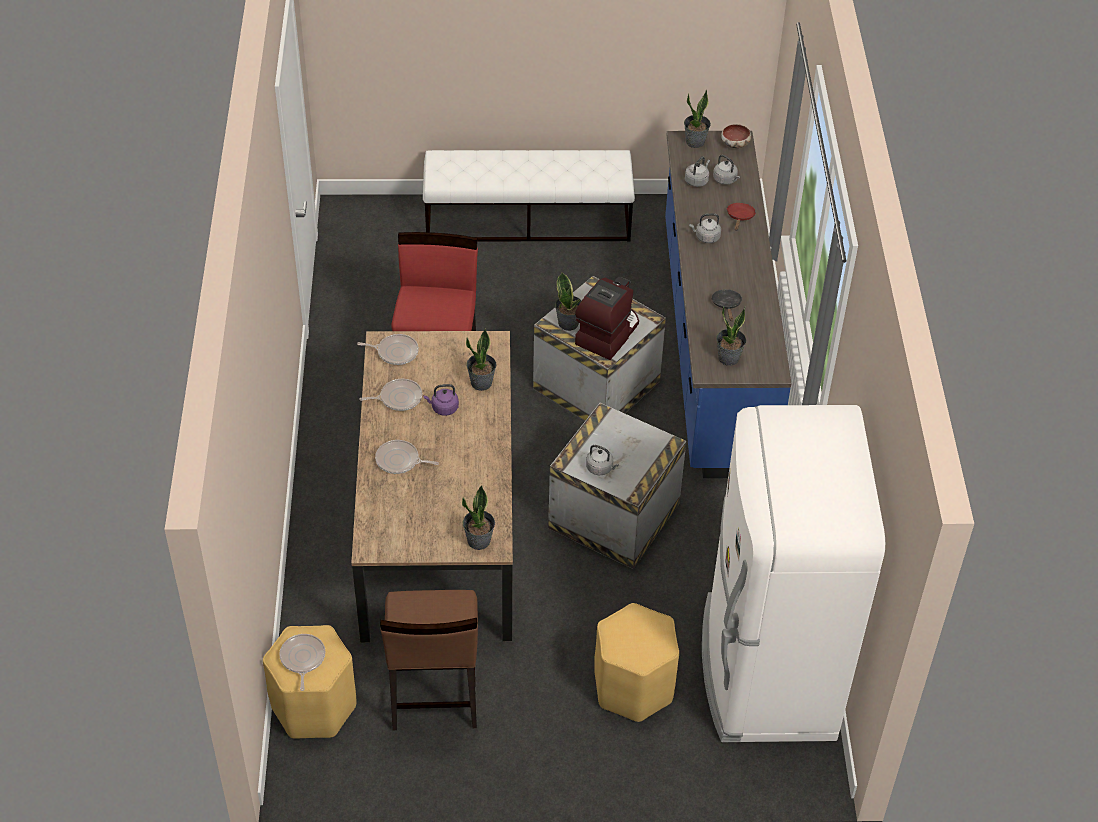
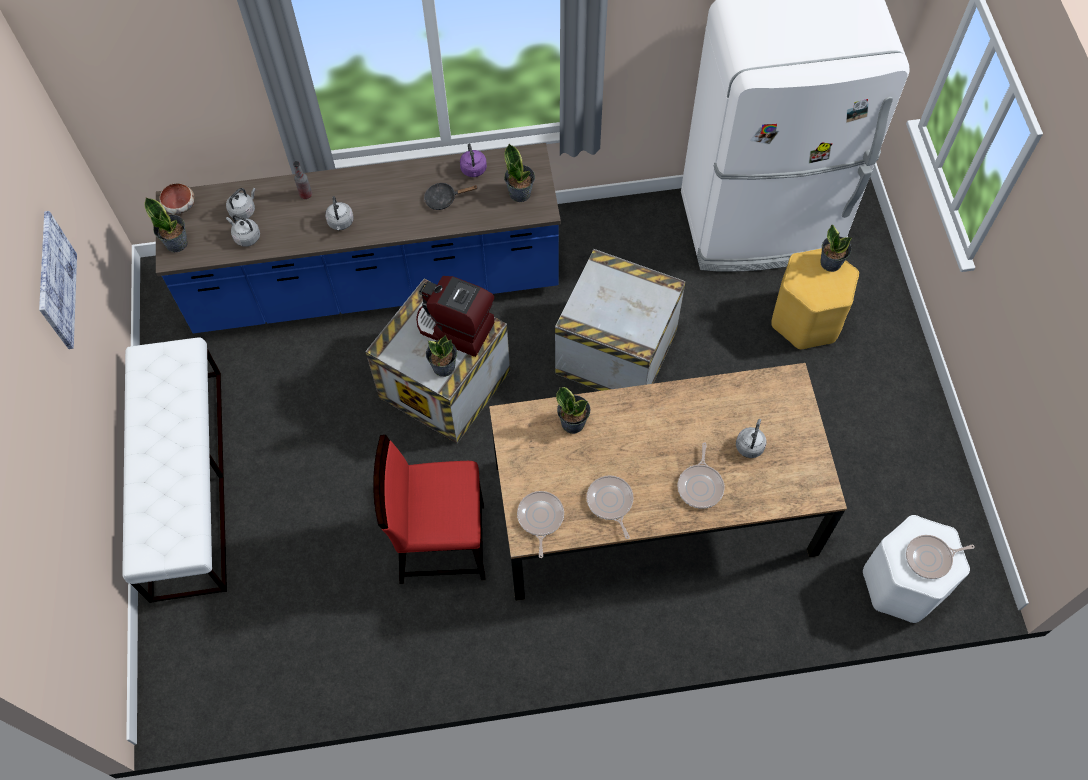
camera: 95 degrees left, 15 degrees up
(314, 706) = (901, 583): yellow stool -> white stool
(433, 692) = (856, 479): brown chair -> none
(443, 408) = (617, 454): purple kettle -> purple kettle (474, 170)
(479, 541) = (788, 394): potted plant -> potted plant (831, 262)
(601, 468) = (644, 316): grey kettle -> grey kettle (750, 445)
(618, 35) = (55, 281): none -> picture
(740, 217) = (306, 194): red frying pan -> bottle

